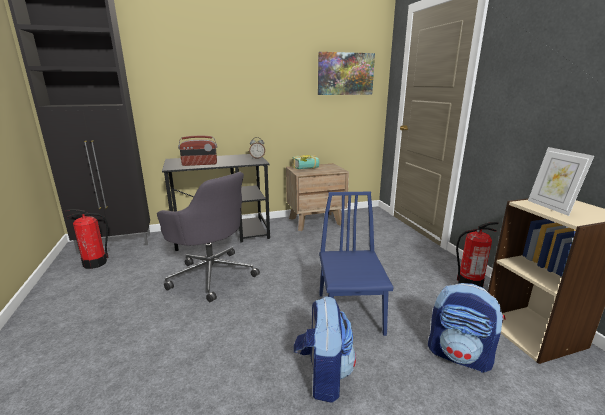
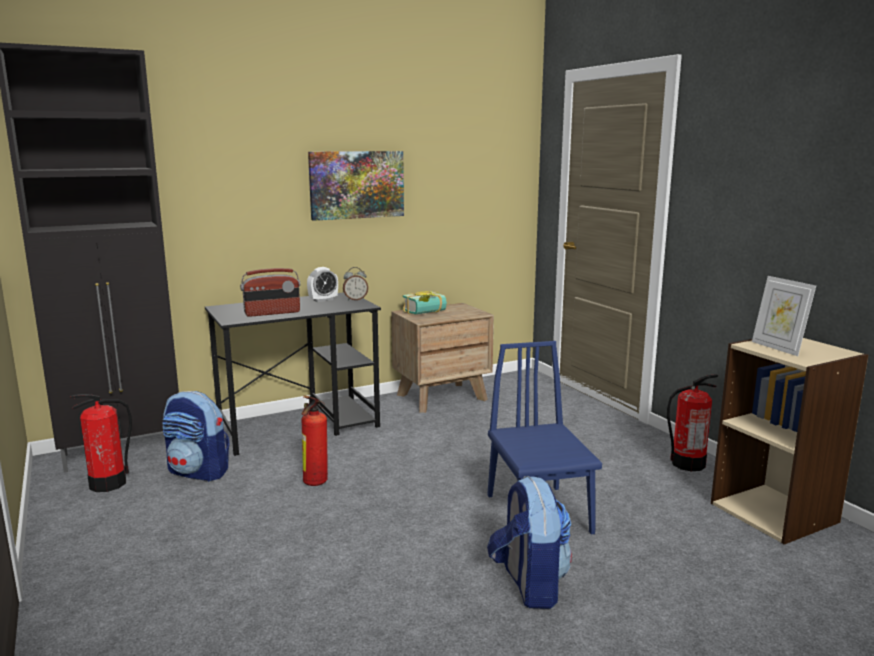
camera: 10 degrees left, 5 degrees down
(211, 274) = (313, 483): grey office chair -> fire extinguisher
(237, 157) = (323, 300): none -> alarm clock
(345, 74) = (477, 166): picture -> picture (356, 184)
(459, 355) = (691, 546): backpack -> backpack (199, 472)

